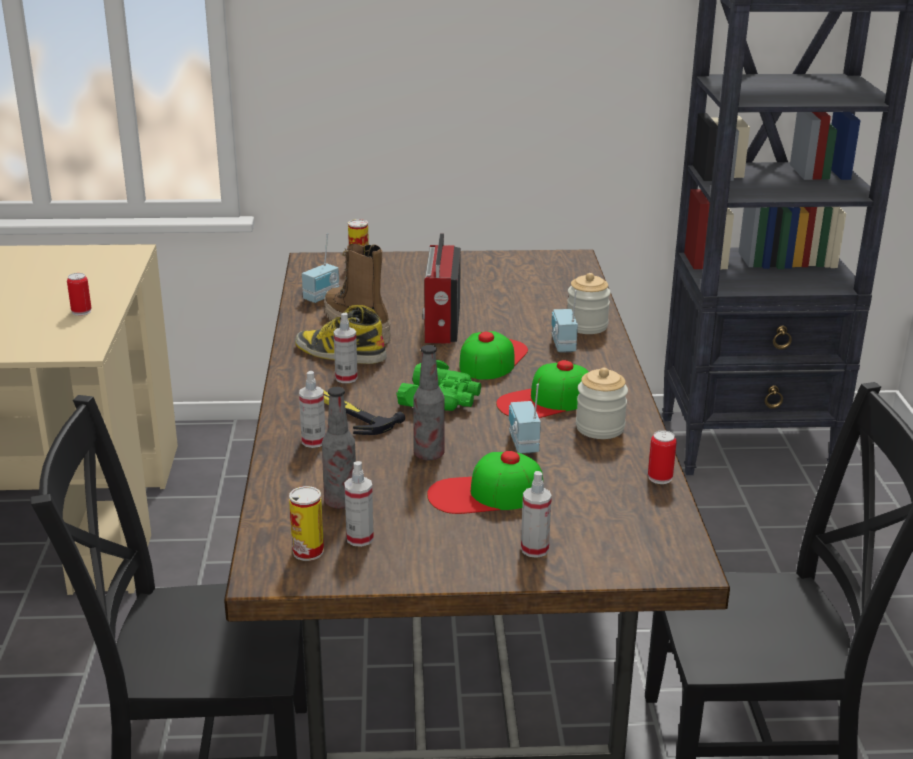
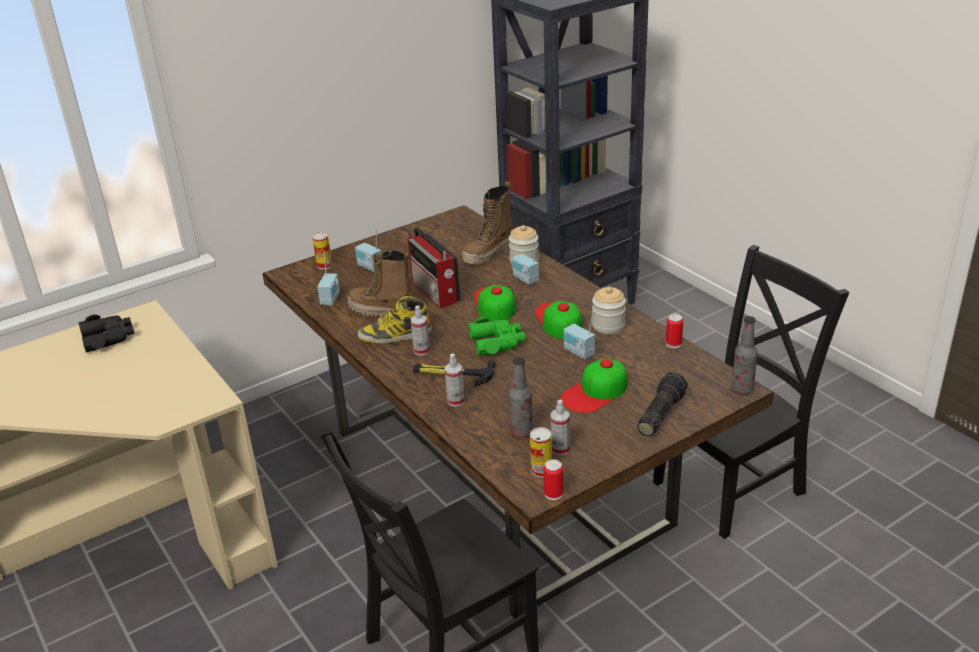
camera: 30 degrees left, 5 degrees up
(70, 263) = (108, 338): none -> black binoculars
(81, 311) = (173, 372): can -> can (553, 494)
(402, 279) = (369, 267): none -> radio
(429, 454) = (534, 381): bottle -> bottle (742, 390)
(534, 549) = (659, 413): spray bottle -> flashlight
(545, 401) = (558, 320): cap -> cap turned 135 degrees clockwise
(554, 306) = (489, 254): none -> boot

